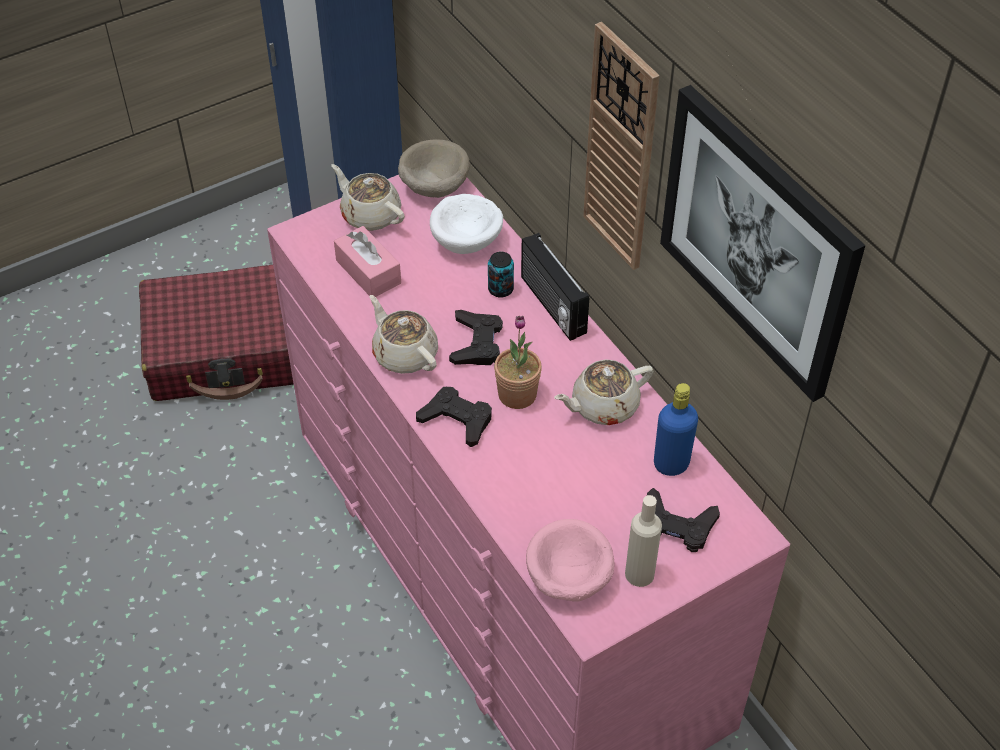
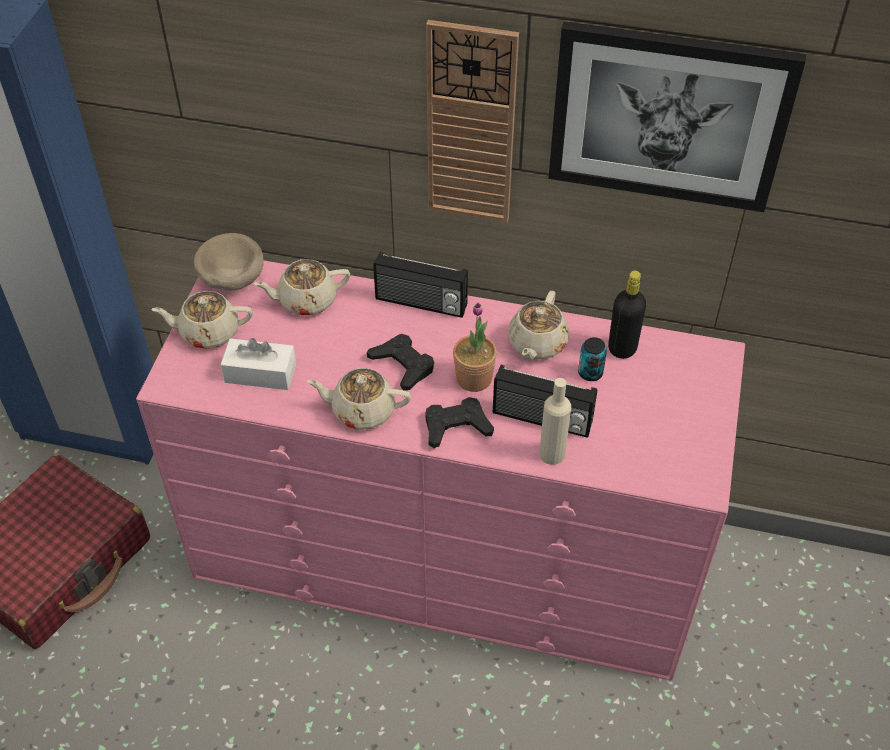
camera: 45 degrees left, 0 degrees up
(368, 272) = (260, 373): pink tissue box -> white tissue box
(468, 240) = (306, 300): white bowl -> beige teapot
(500, 289) = (372, 317): can -> can (590, 373)
(528, 467) = (541, 419): none -> radio
(567, 578) = (655, 470): pink bowl -> none
(639, 574) = (690, 431): beige bottle -> beige bottle (552, 454)
(671, 464) = (622, 348): blue bottle -> black bottle
(676, 526) = (673, 384): black game controller -> none

